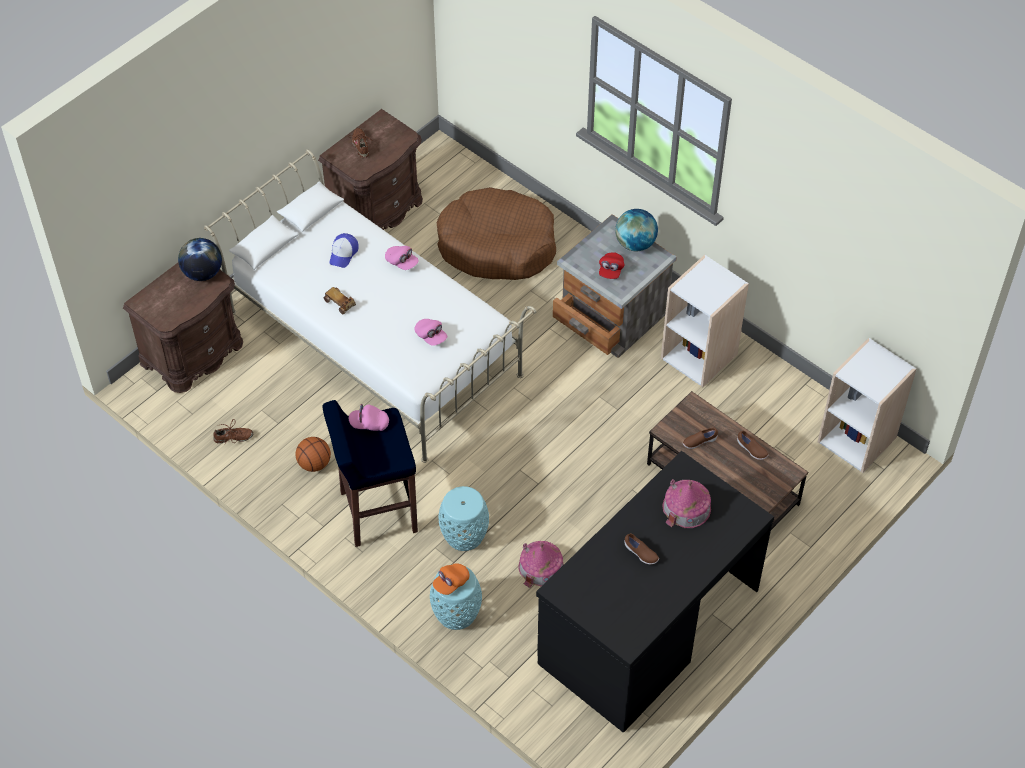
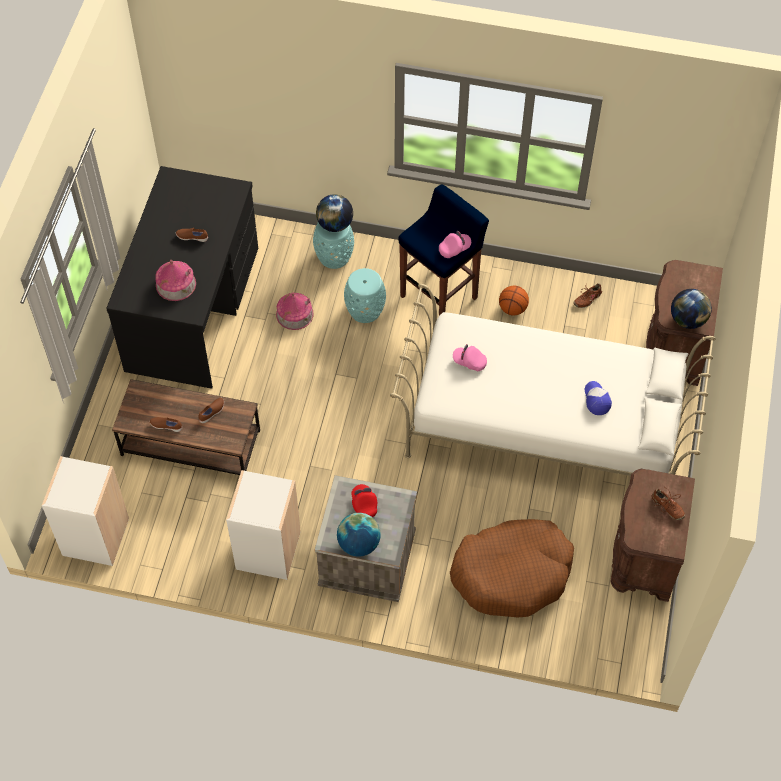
camera: 150 degrees right, 5 degrees up
(340, 303) = (562, 354): toy car -> none
(402, 262) = (542, 415): pink cap -> none
(451, 583) = (335, 224): orange cap -> globe

